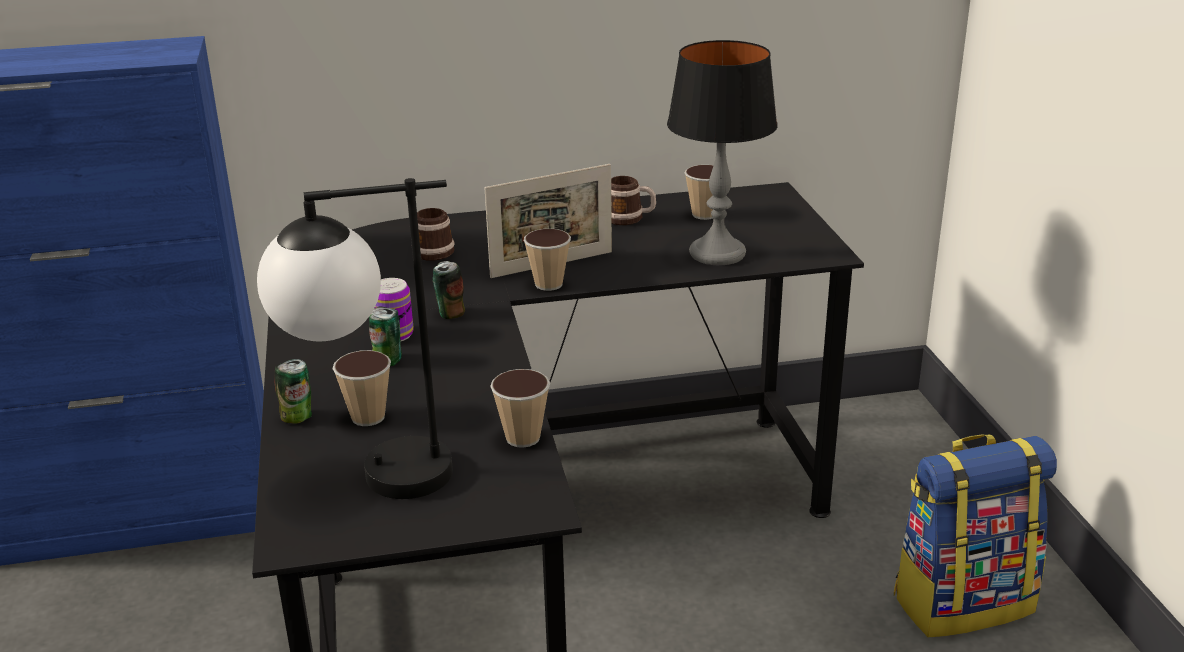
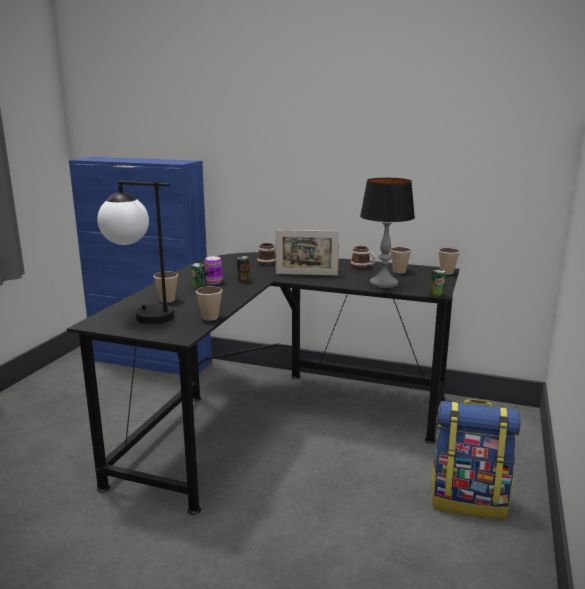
camera: 30 degrees right, 10 degrees down
(298, 417) = (145, 295): can -> can (437, 295)
(549, 284) = (295, 279): cup -> cup (447, 272)

